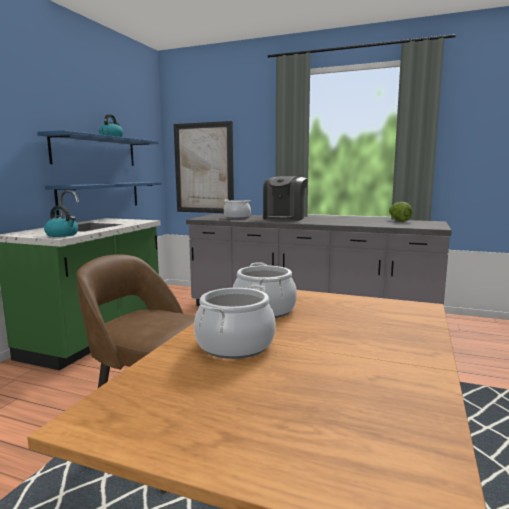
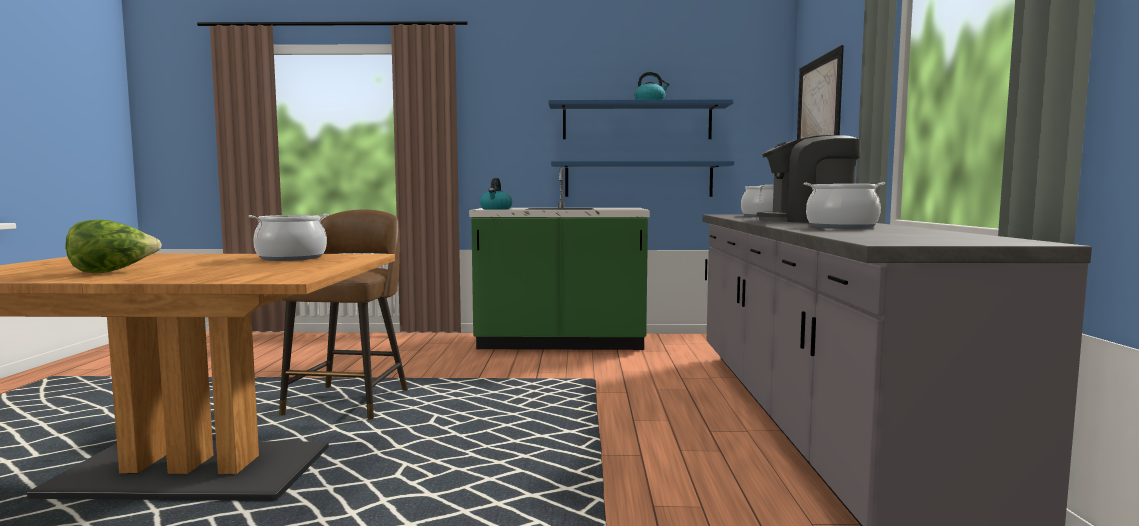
camera: 70 degrees right, 5 degrees down
(235, 345) = (197, 258): cooking pot -> cooking pot (841, 227)
(399, 220) = (961, 235): lettuce -> lettuce (112, 272)

